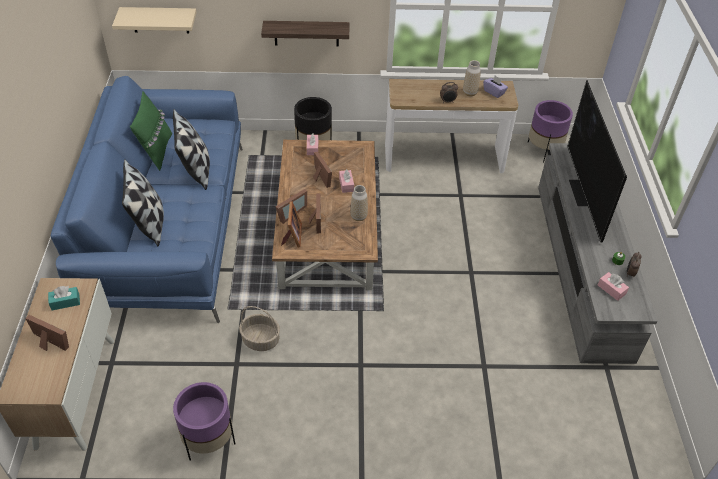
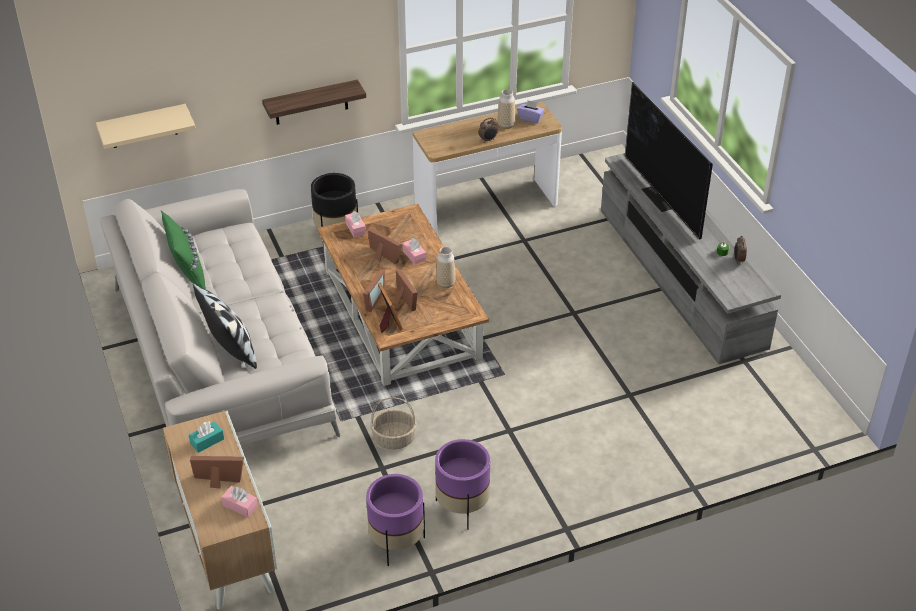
camera: 20 degrees left, 5 degrees down
(168, 224) = (220, 357): blue sofa -> grey sofa
(196, 170) = (245, 284): pillow -> none
(544, 150) = (587, 170): purple planter -> purple planter (462, 507)
(611, 289) = (728, 279): pink tissue box -> pink tissue box (240, 506)

